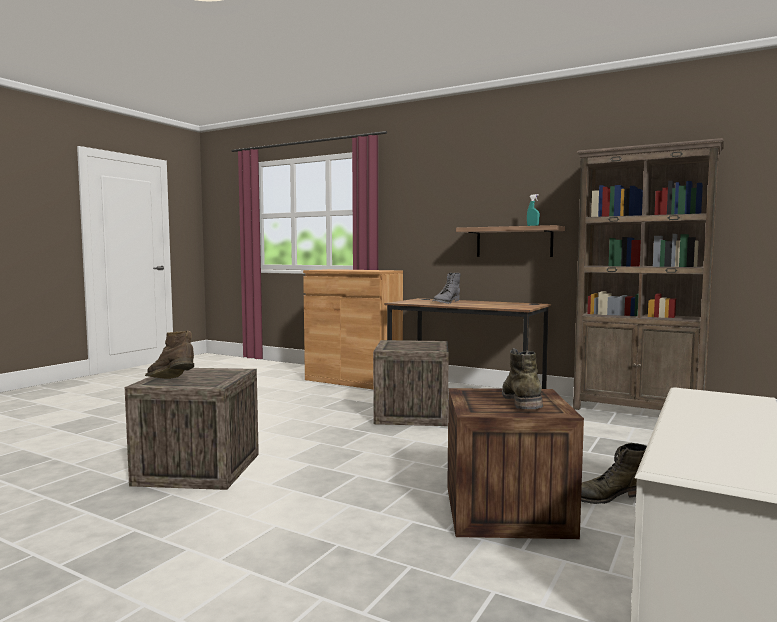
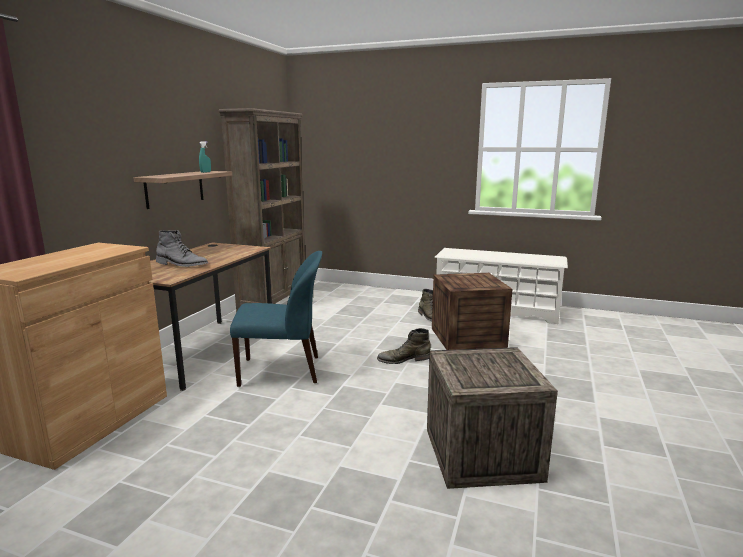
camera: 100 degrees left, 10 degrees up
(172, 382) = (517, 373): brown boot -> none
(412, 415) = (282, 371): crate -> blue chair
(521, 400) = (467, 279): green boot -> green boot (403, 359)

